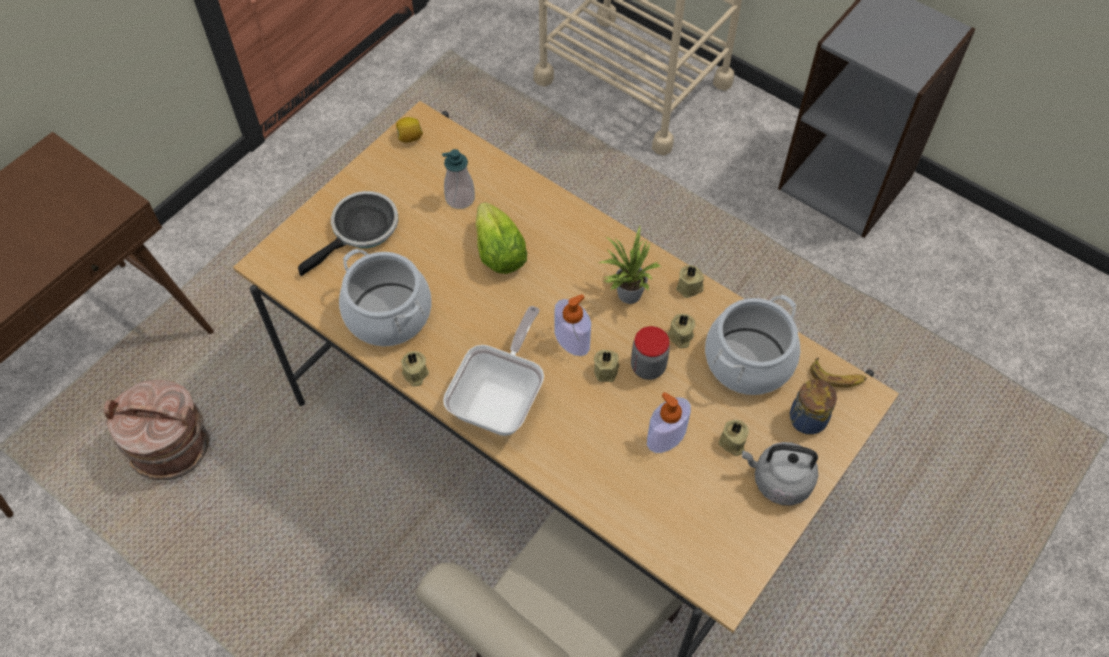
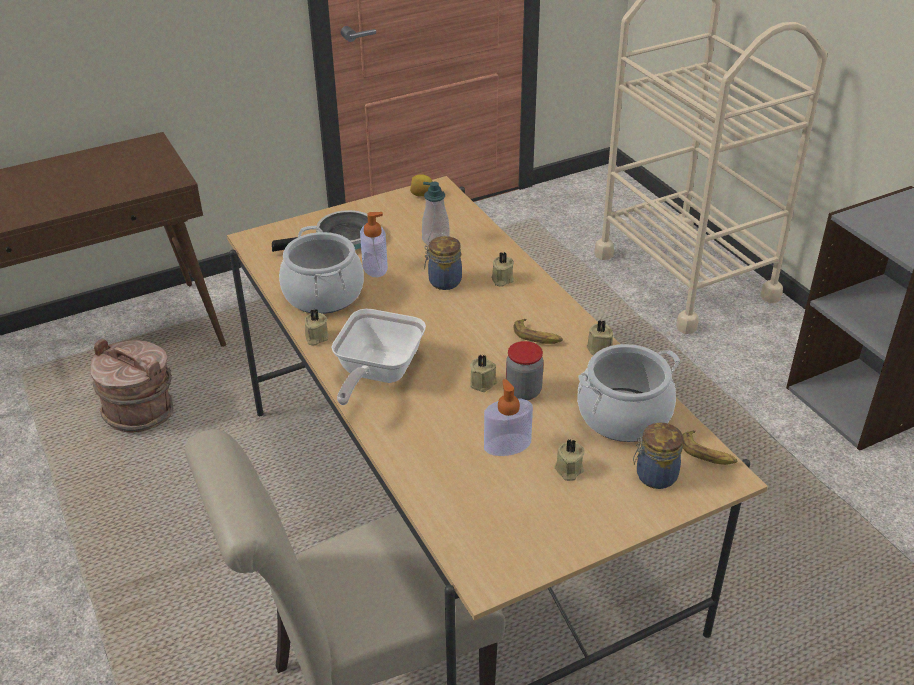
camera: 25 degrees right, 20 degrees down
(499, 253) = (443, 281): lettuce -> jar
(501, 398) = (376, 374): frying pan -> frying pan turned 150 degrees clockwise
(572, 339) = (467, 353): soap dispenser -> soap dispenser (375, 266)
(626, 293) = (537, 336): potted plant -> banana
(680, 337) = (568, 379): beige candle -> beige candle (501, 279)
(778, 481) = (596, 513): grey kettle -> none

